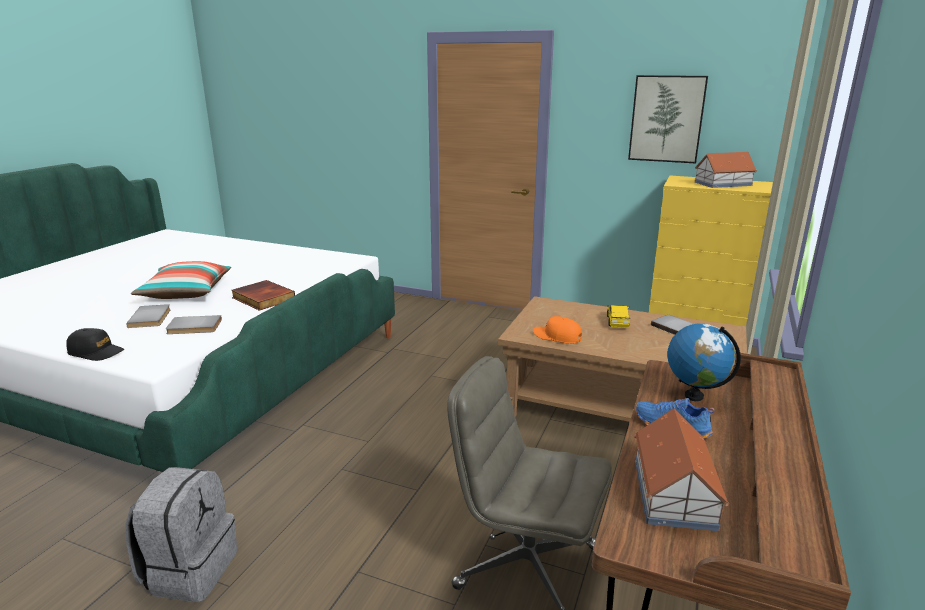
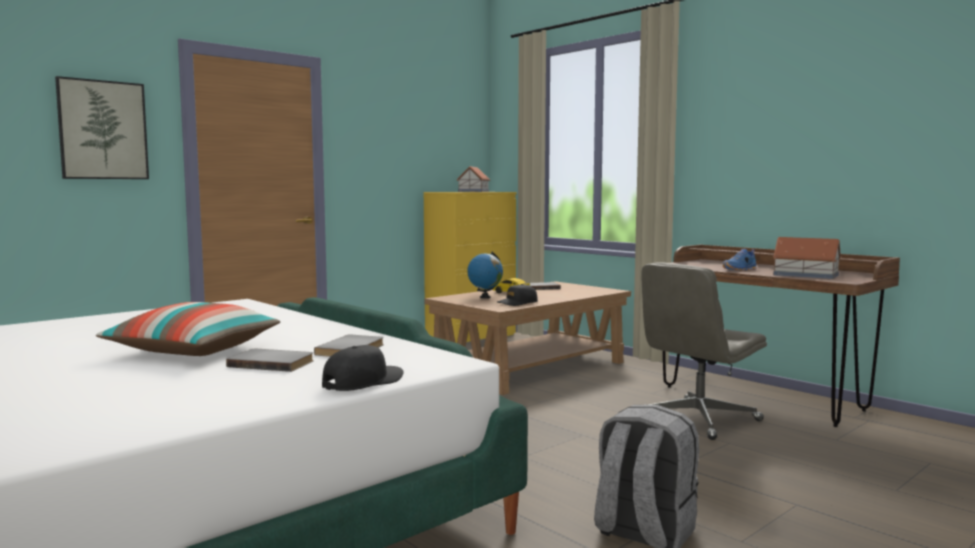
camera: 65 degrees left, 15 degrees down
(262, 298) = (303, 329): book -> none
(557, 336) = (517, 303): orange cap -> black cap
(666, 119) = (415, 144): picture -> picture (103, 130)
(694, 396) = (705, 265): globe -> globe (485, 297)

